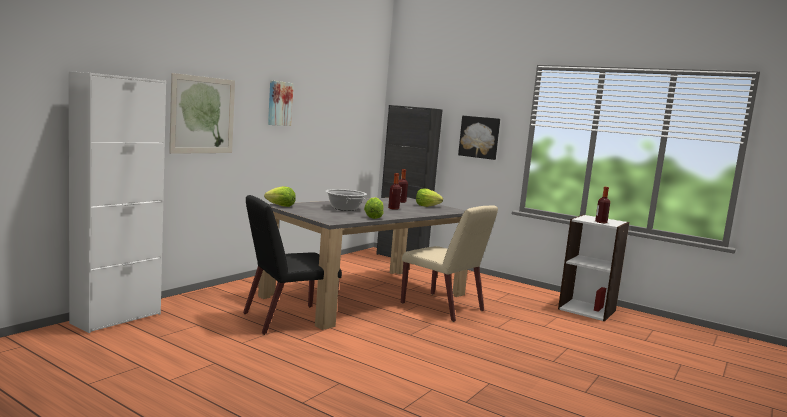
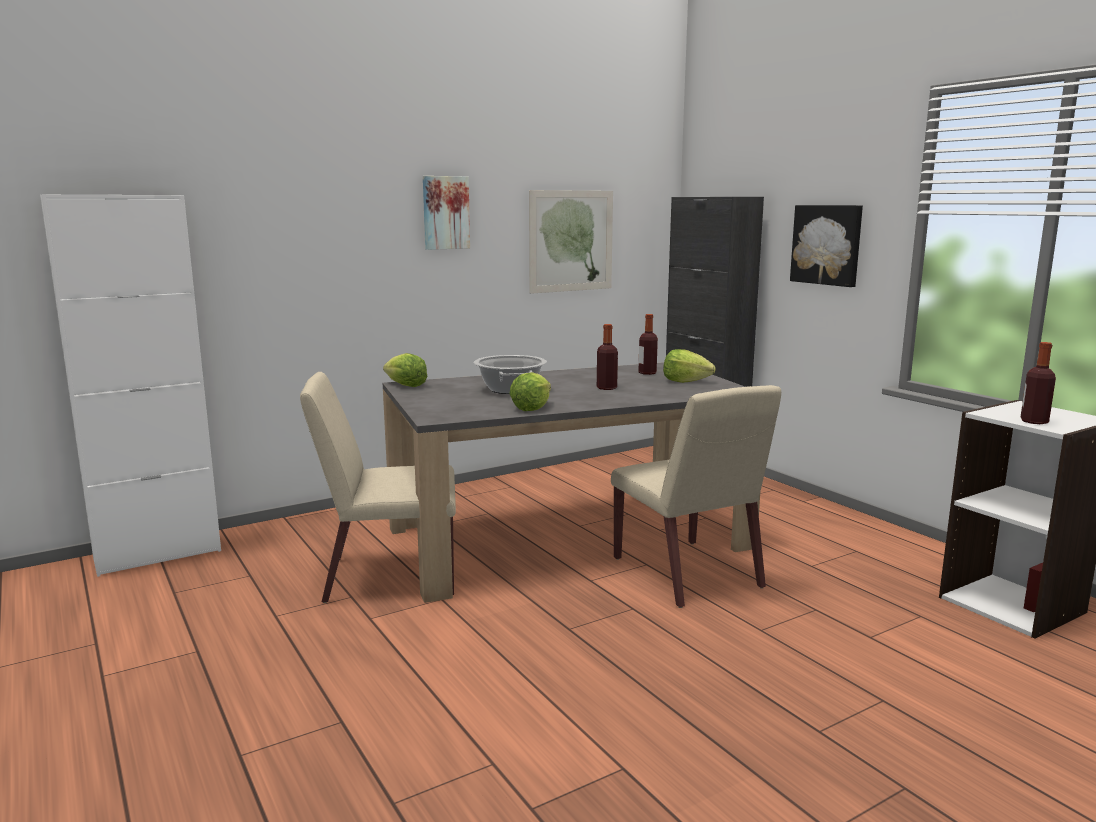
camera: 25 degrees right, 5 degrees up
(203, 115) = (295, 243): picture -> picture (571, 241)
(287, 319) = (389, 577): black chair -> beige chair

